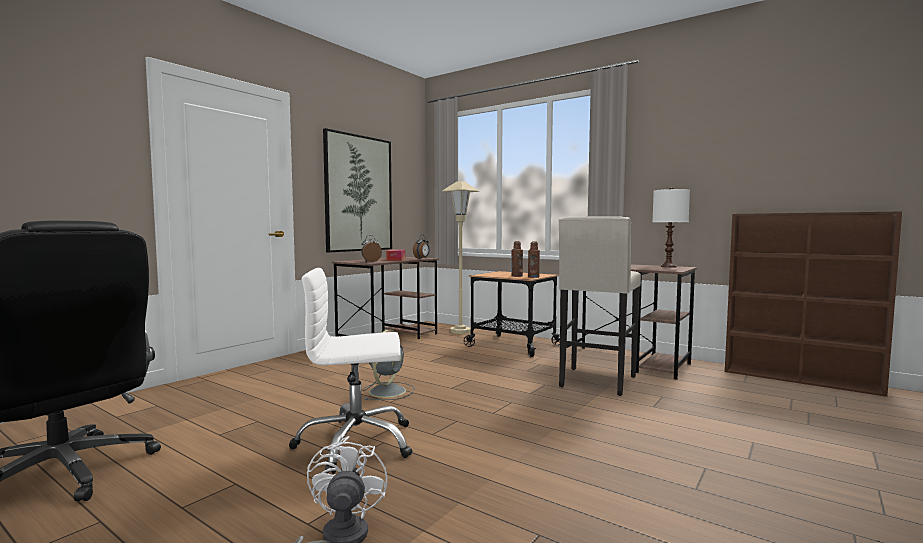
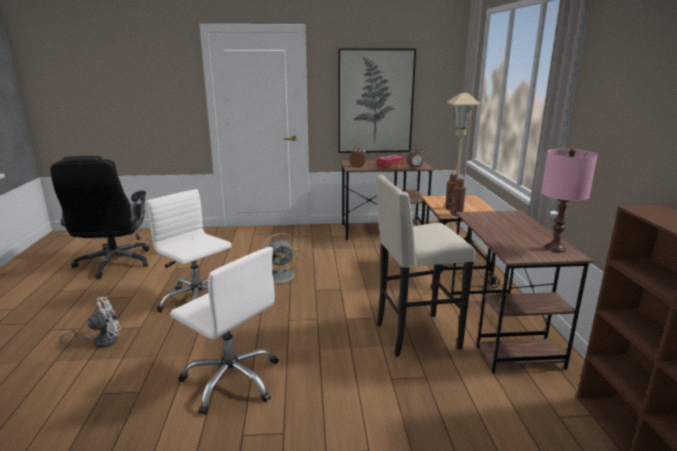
camera: 50 degrees right, 15 degrees up
(580, 468) = (232, 379): none -> white office chair
(668, 266) = (554, 248): white table lamp -> pink table lamp

